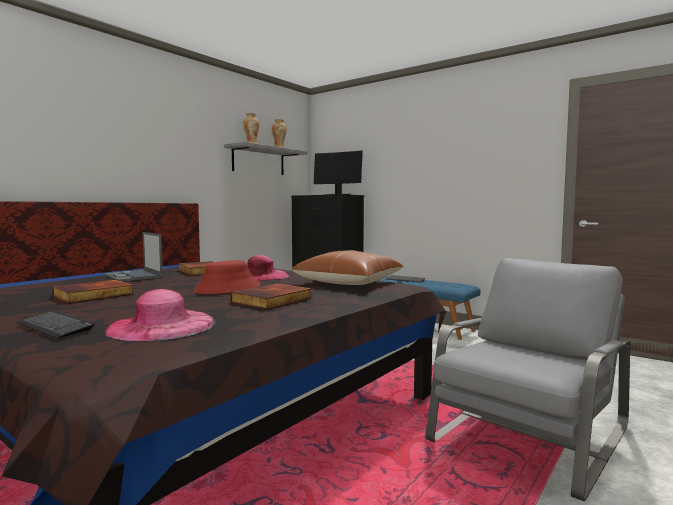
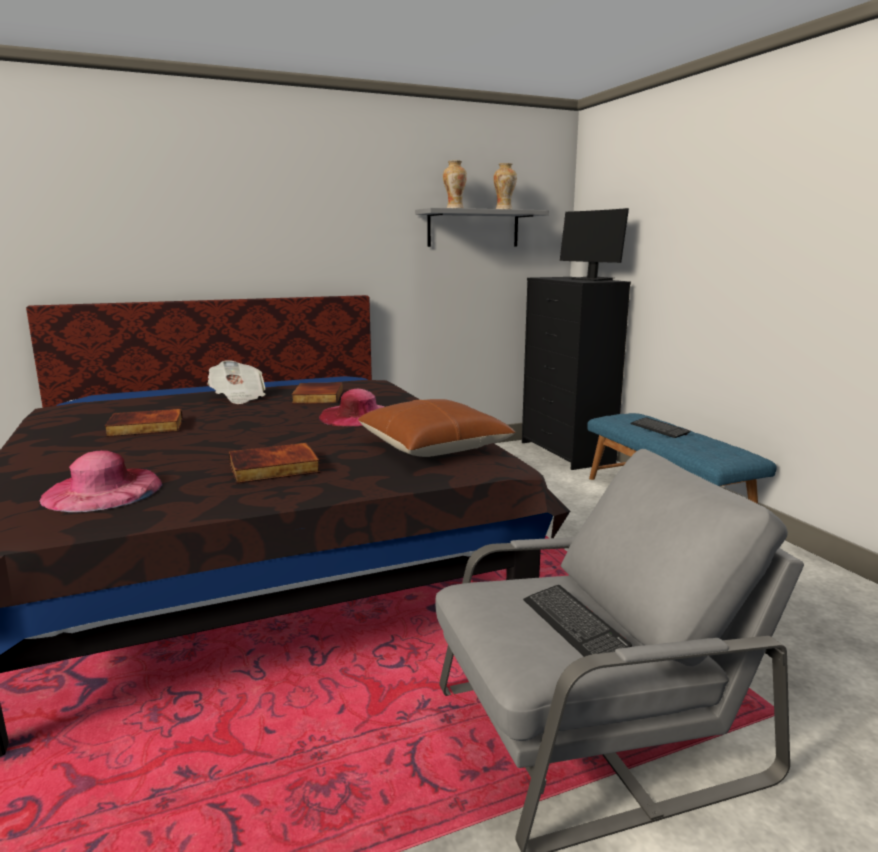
camera: 30 degrees right, 10 degrees up
(55, 326) = (36, 472): keyboard -> keyboard (574, 624)
(133, 276) = (238, 397): laptop -> newspaper
(228, 289) = (274, 438): red hat -> none

